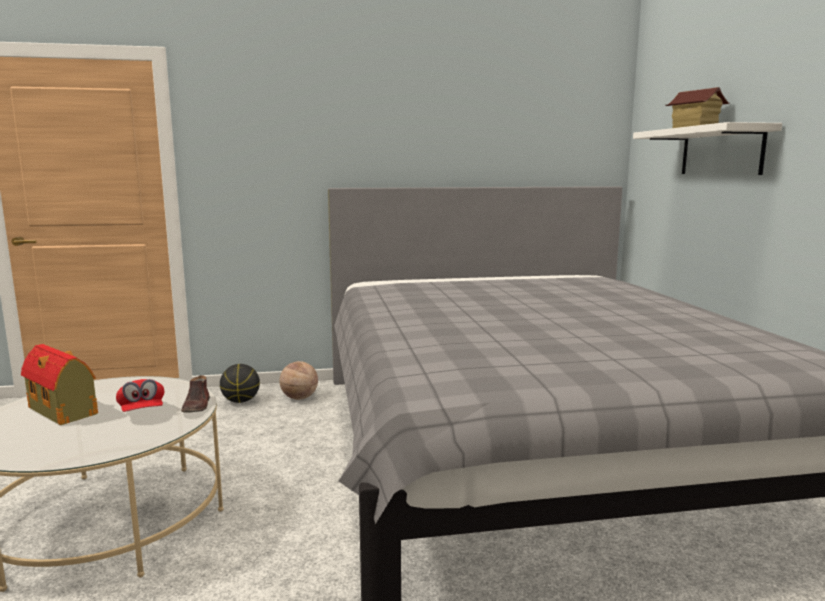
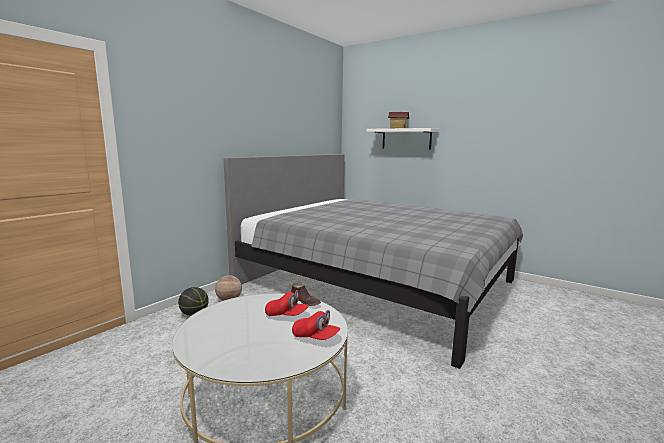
camera: 45 degrees left, 0 degrees up
(63, 411) = (236, 334): toy house -> none
(94, 445) = (315, 337): none -> red cap

